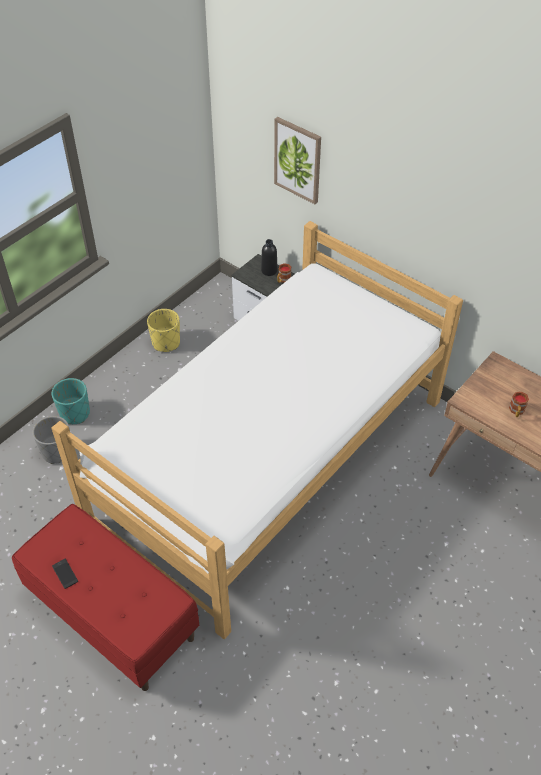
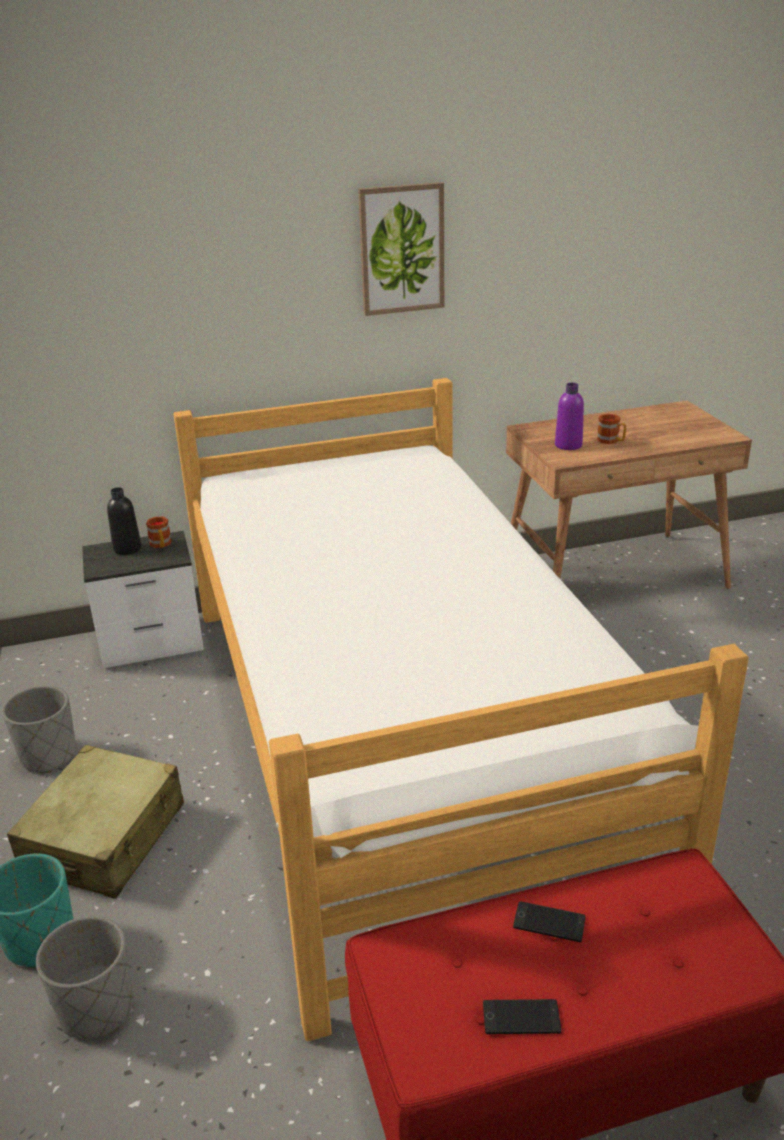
camera: 55 degrees left, 20 degrees down
(116, 563) = (549, 922): none -> phone
(135, 396) = (105, 838): none -> beige suitcase
(166, 343) = (48, 755): yellow planter -> grey planter
(298, 160) = (123, 317): picture -> picture (401, 249)
(489, 393) = (568, 445): none -> purple bottle

